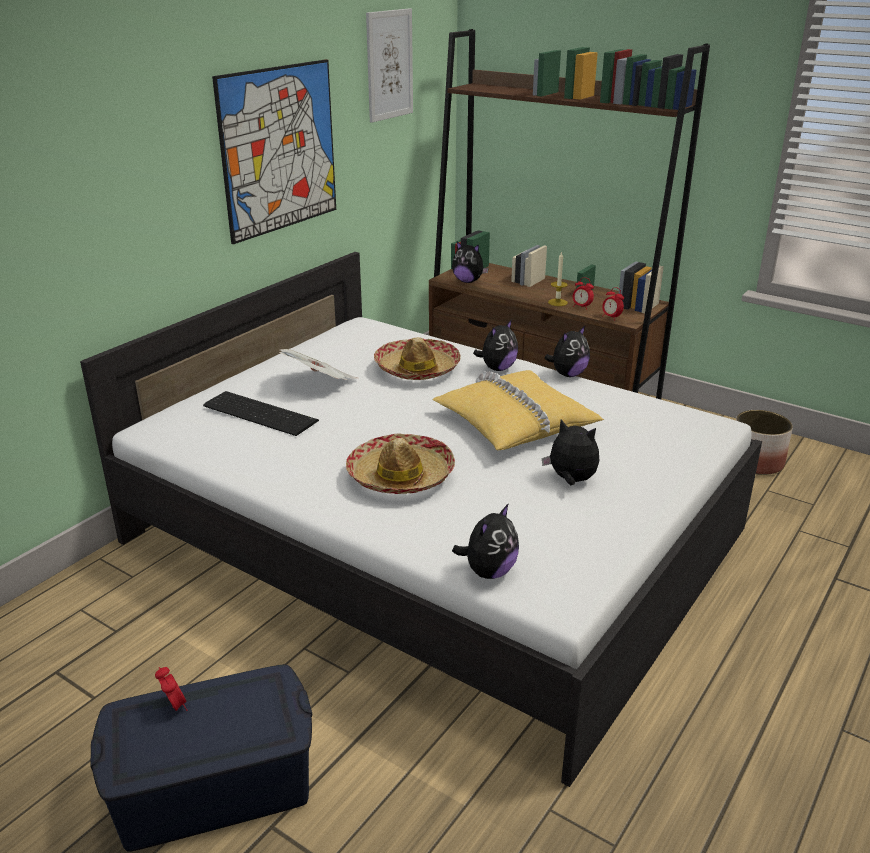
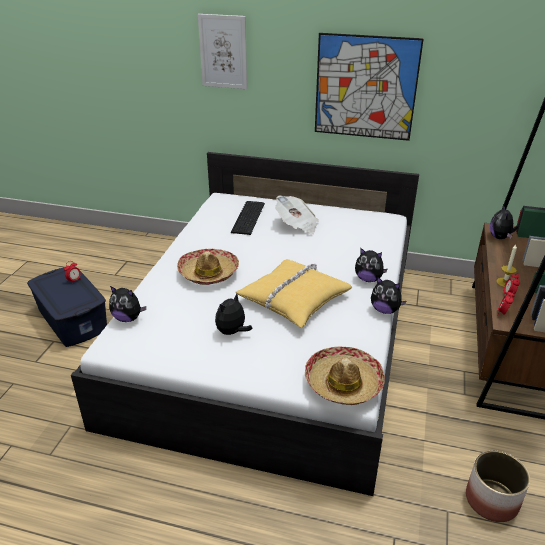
camera: 70 degrees right, 5 degrees up
(389, 65) = (497, 54): picture -> picture (223, 52)
(417, 369) = (341, 250): hat -> hat (343, 383)
(571, 480) = (232, 332): plush toy -> plush toy turned 150 degrees counterclockwise

